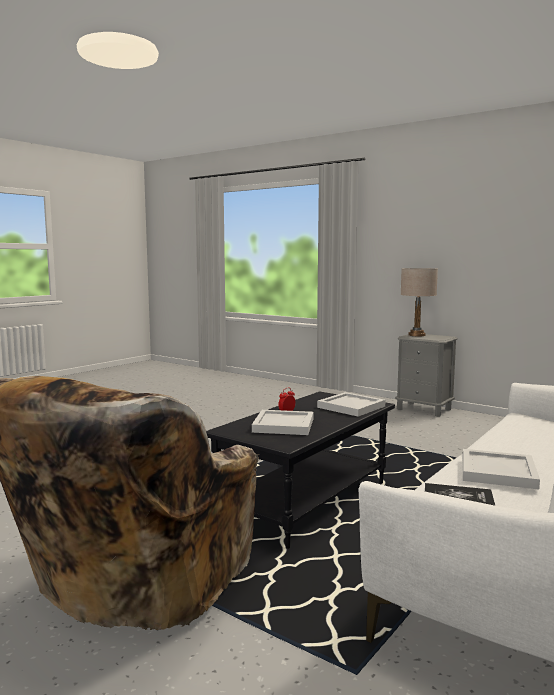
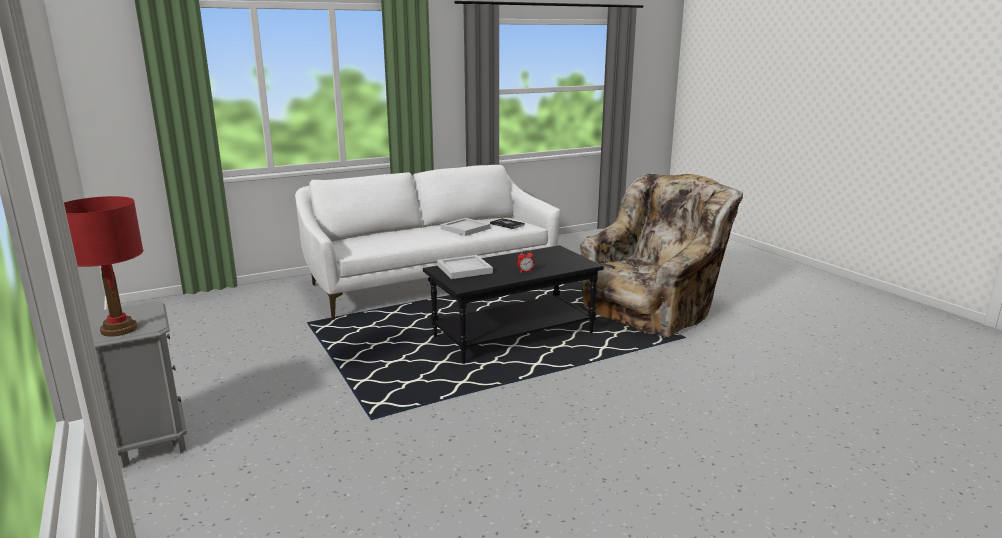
camera: 155 degrees left, 10 degrees up
(284, 425) = (541, 261): white tray -> none
(416, 335) = (119, 329): beige table lamp -> red table lamp

